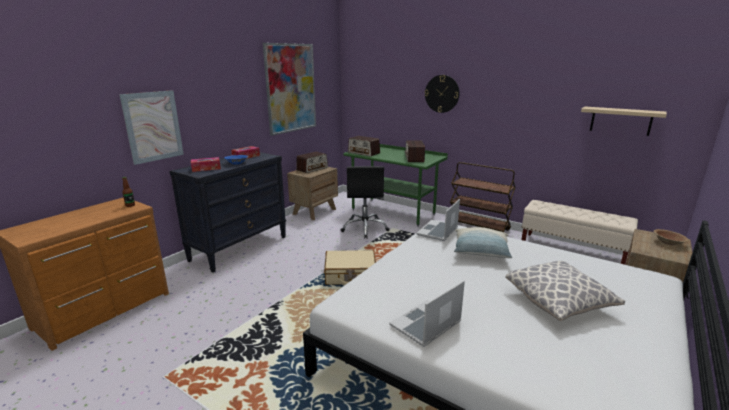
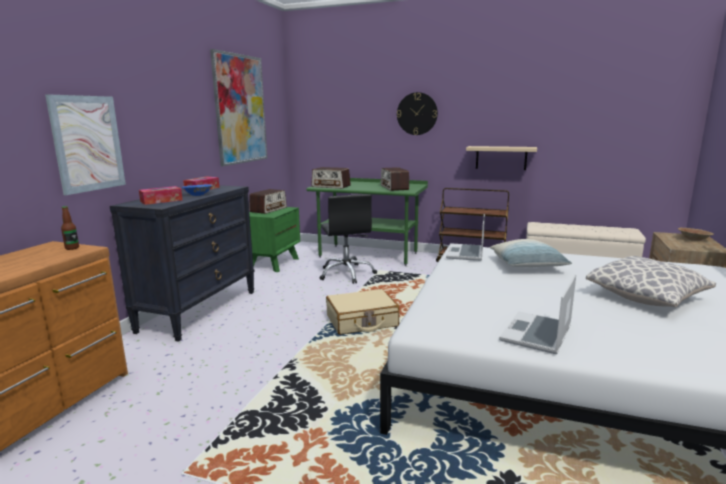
camera: 15 degrees left, 5 degrees down
(314, 211) = (273, 263): brown nightstand -> green nightstand
(620, 121) = (612, 129): beige shelf -> beige shelf (501, 158)

